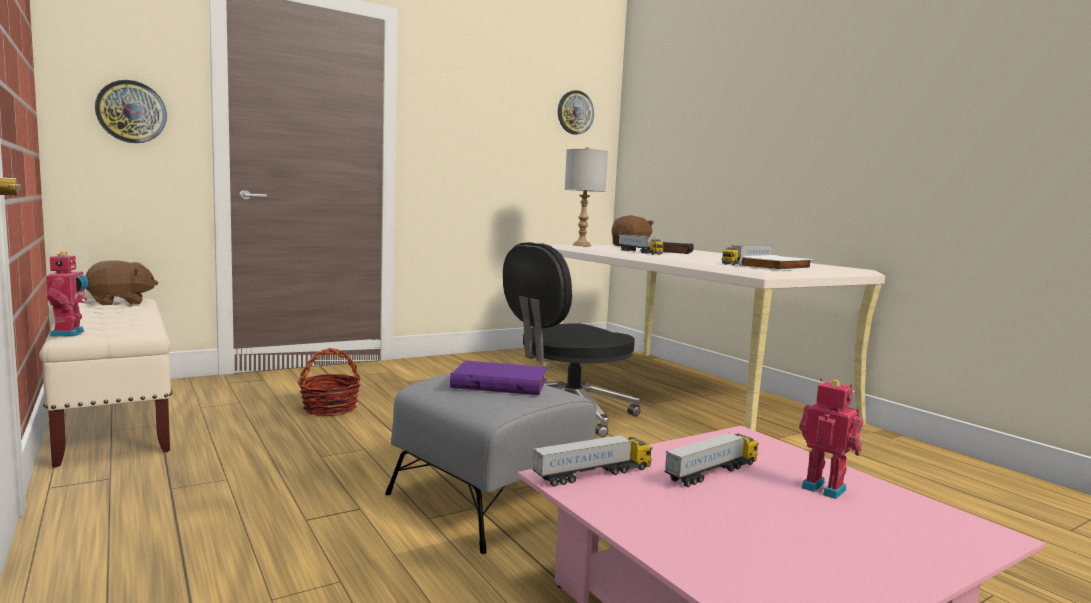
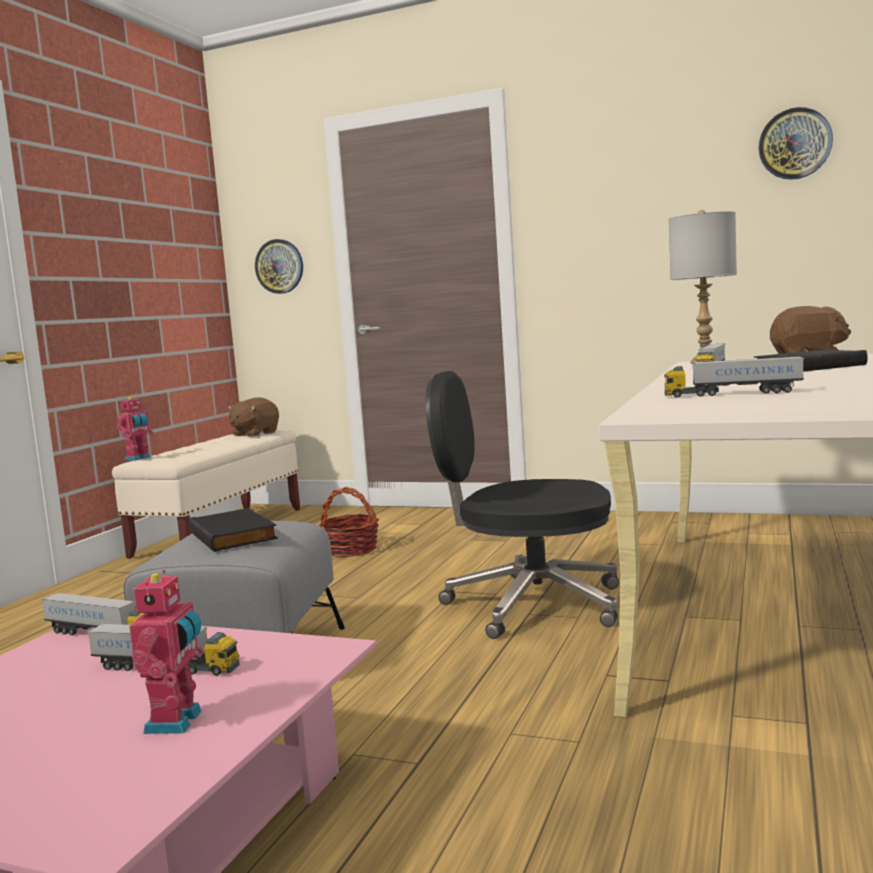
camera: 55 degrees right, 0 degrees up
(120, 302) = (254, 434): brown plush toy -> brown plush toy turned 105 degrees clockwise
(501, 383) = (235, 535): purple book -> black book
(777, 268) = (728, 402): white book -> none

